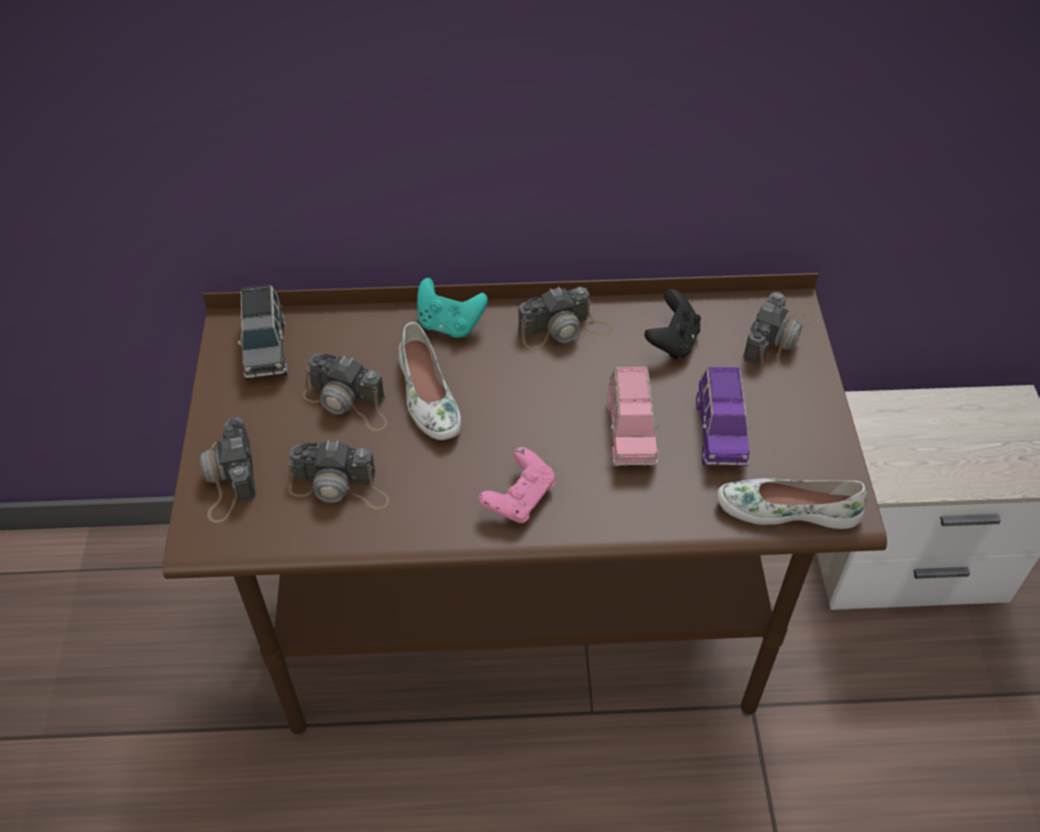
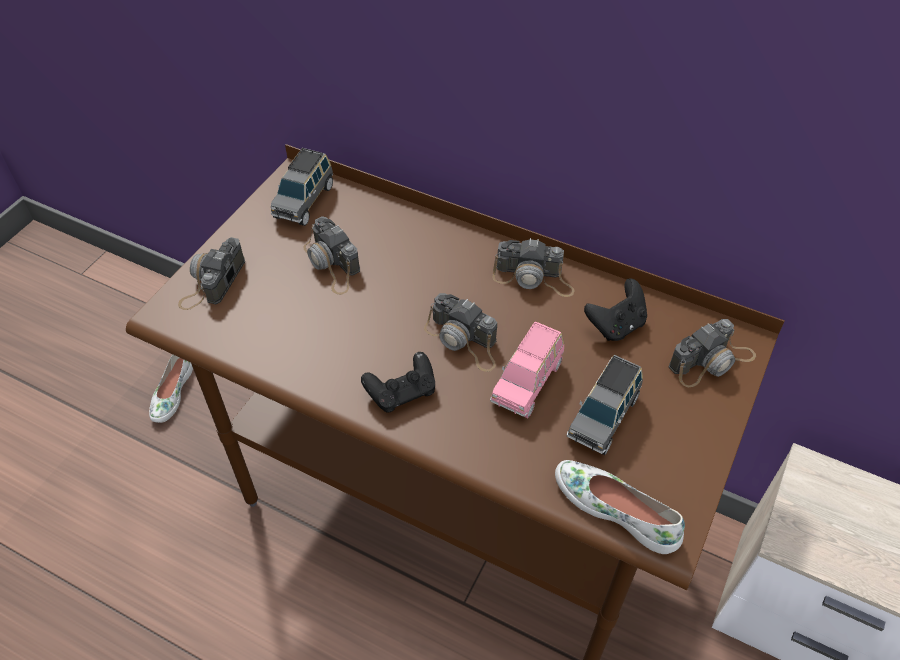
camera: 30 degrees right, 0 degrees up
(340, 487) = (280, 322): camera -> camera (463, 340)
(427, 397) = (390, 284): white shoe -> white shoe (171, 392)
(449, 325) = (447, 238): turquoise game controller -> none
(519, 497) = (402, 392): pink game controller -> black game controller
(720, 432) = (603, 416): purple toy car -> grey toy car

